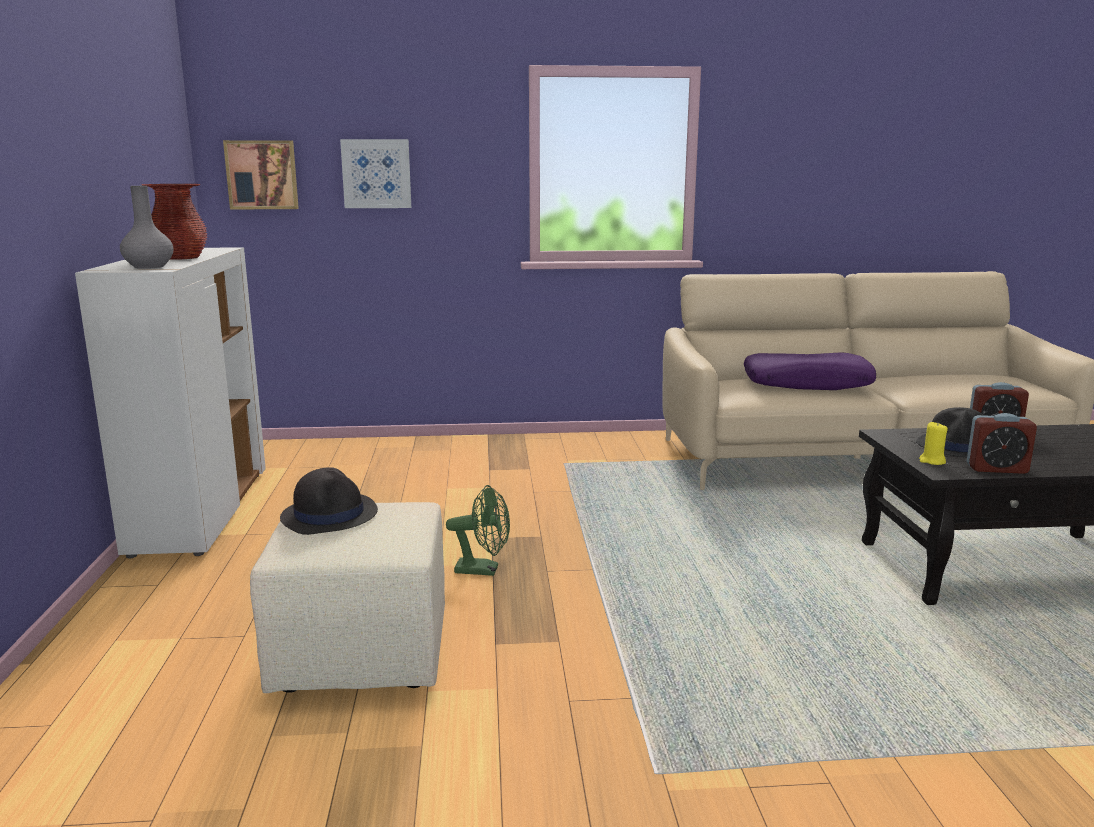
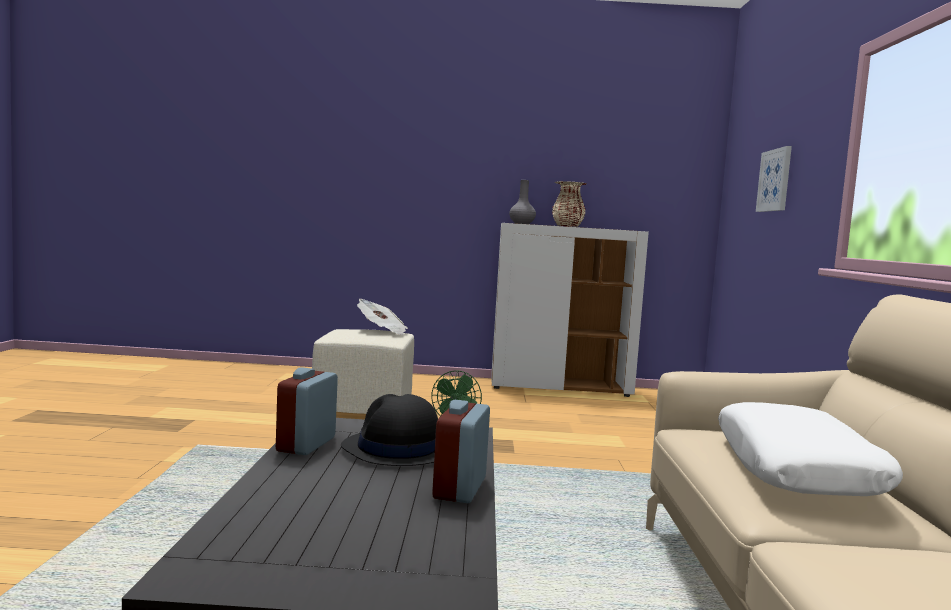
camera: 95 degrees right, 10 degrees down
(180, 258) = (567, 226): red vase -> beige vase
(262, 175) = (737, 187): picture -> none
(329, 515) = (382, 331): black hat -> newspaper
(807, 384) = (796, 469): purple pillow -> white pillow
(932, 461) = (355, 427): yellow candle -> none

